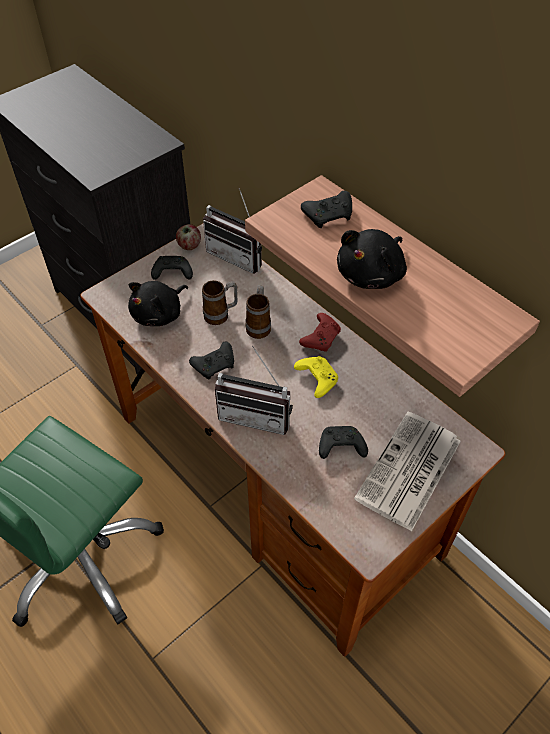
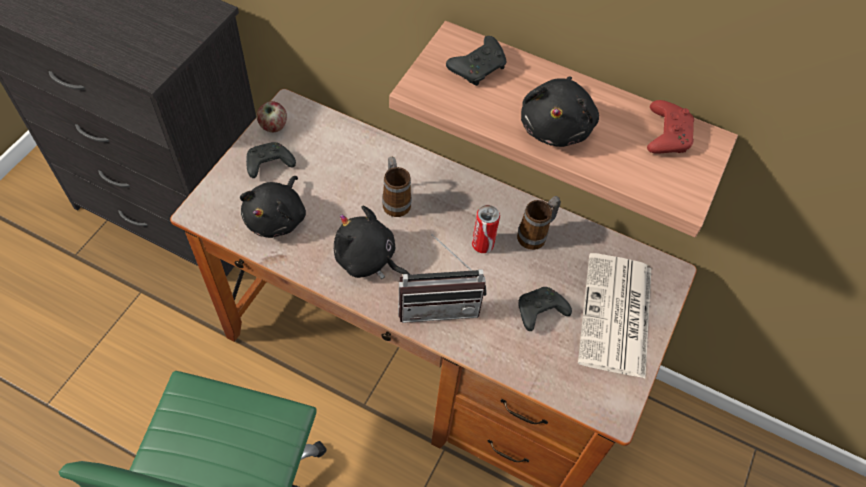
camera: 25 degrees left, 5 degrees up
(215, 365) = (368, 260): black game controller -> black plush toy
(221, 315) = (348, 200): mug -> mug (536, 235)
(238, 256) = (335, 124): radio -> none
(316, 379) = (482, 244): yellow game controller -> can
(321, 337) = (467, 196): red game controller -> red game controller (666, 135)

